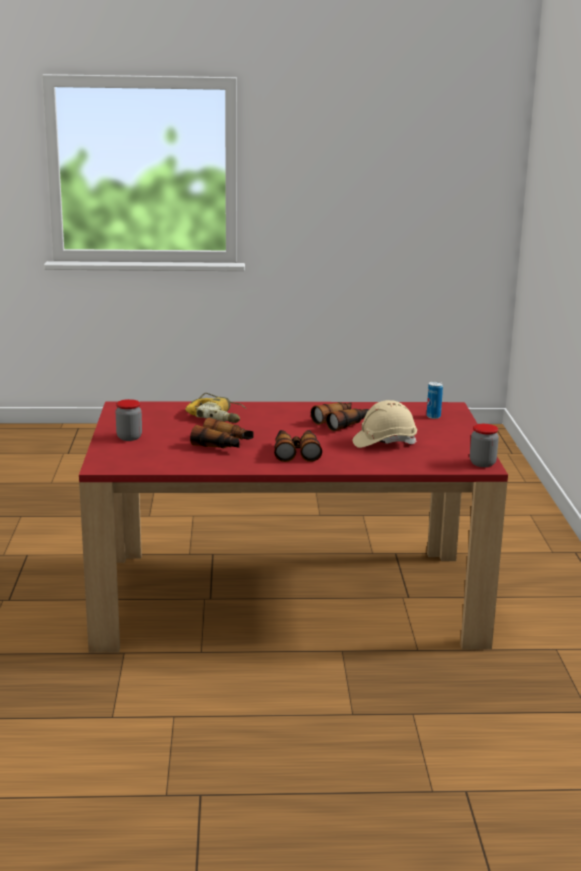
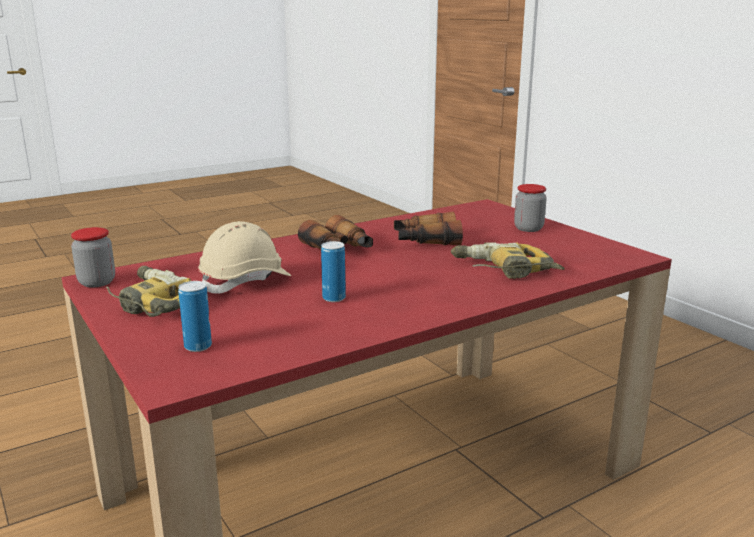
camera: 150 degrees right, 0 degrees up
(342, 423) = (334, 298): binoculars -> can
(451, 442) = (149, 303): none -> power drill

